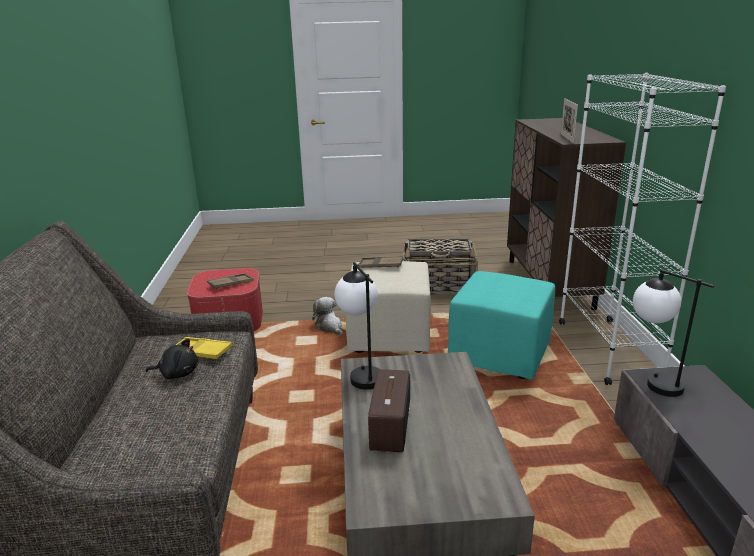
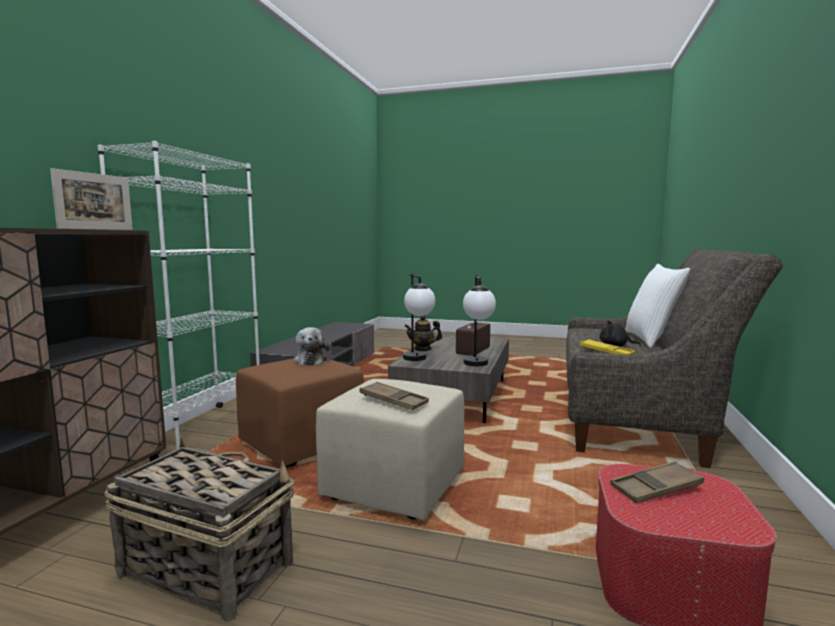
camera: 160 degrees left, 15 degrees down
(98, 416) = (651, 339): none -> white pillow
(329, 327) = (472, 521): plush toy -> plush toy (310, 360)
(470, 411) = (423, 349): none -> teapot
(499, 354) = (301, 444): turquoise ottoman -> brown ottoman
(651, 381) = (297, 352): table lamp -> table lamp (417, 360)

